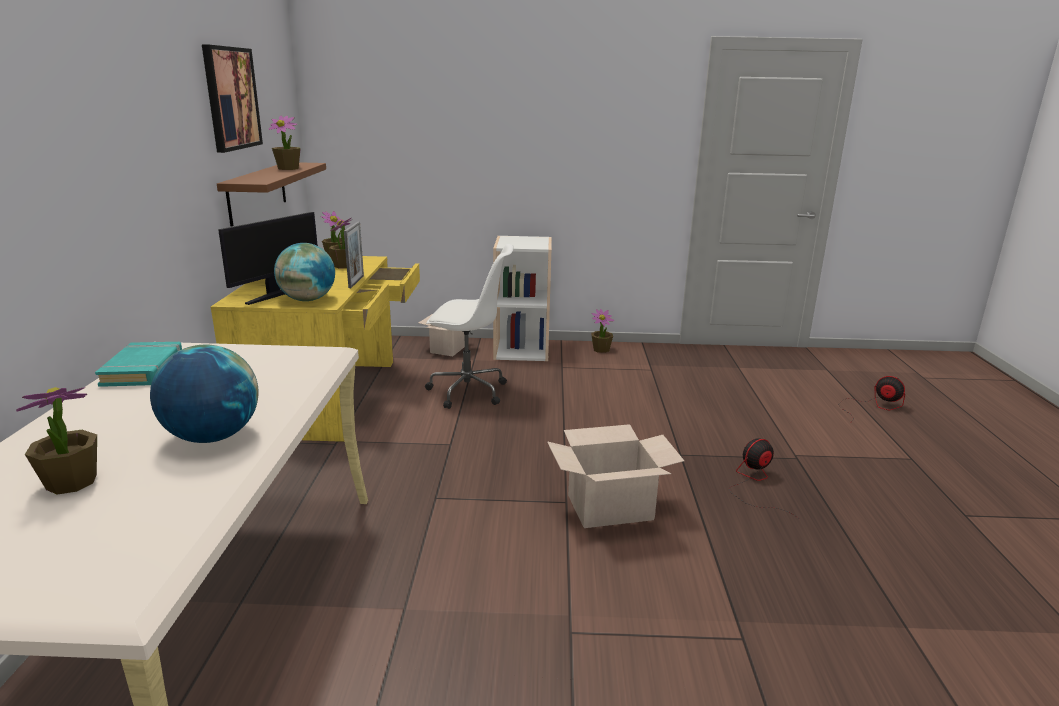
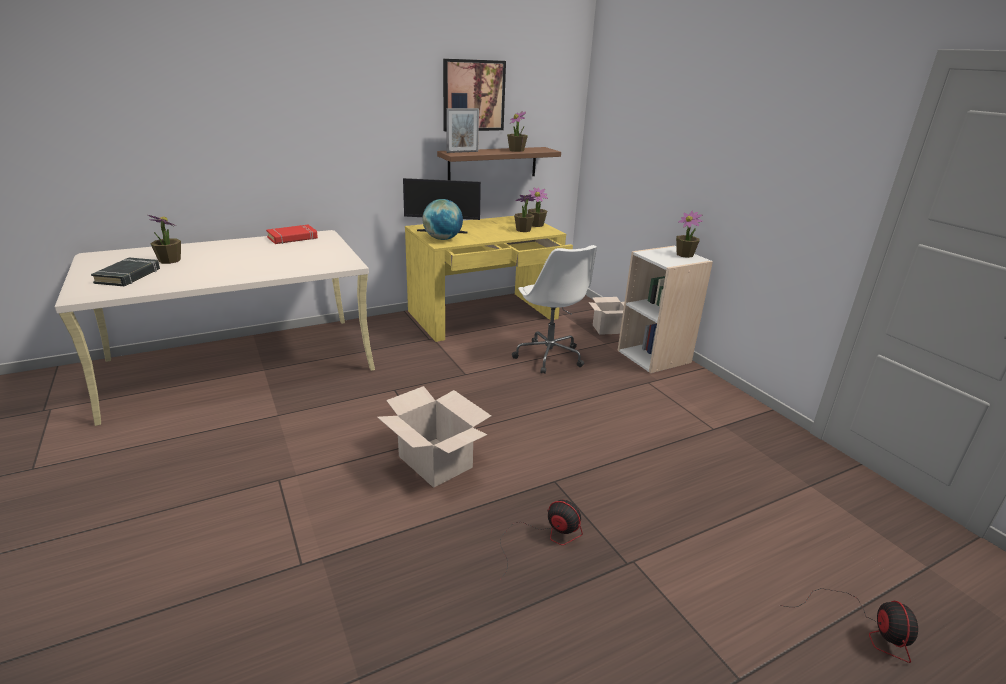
camera: 60 degrees right, 5 degrees up
(102, 532) = (128, 276): none -> black book
(144, 370) = (292, 238): turquoise book -> red book
(212, 437) = (222, 268): globe -> none
(356, 281) = (495, 240): picture frame -> picture frame (462, 152)
(601, 349) = (716, 392): potted plant -> potted plant (685, 255)

